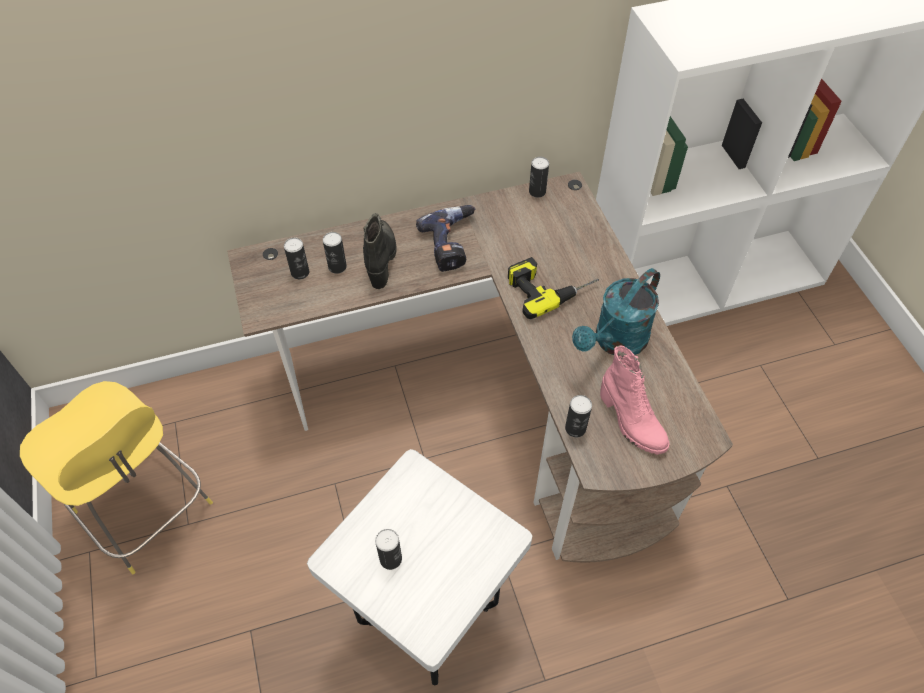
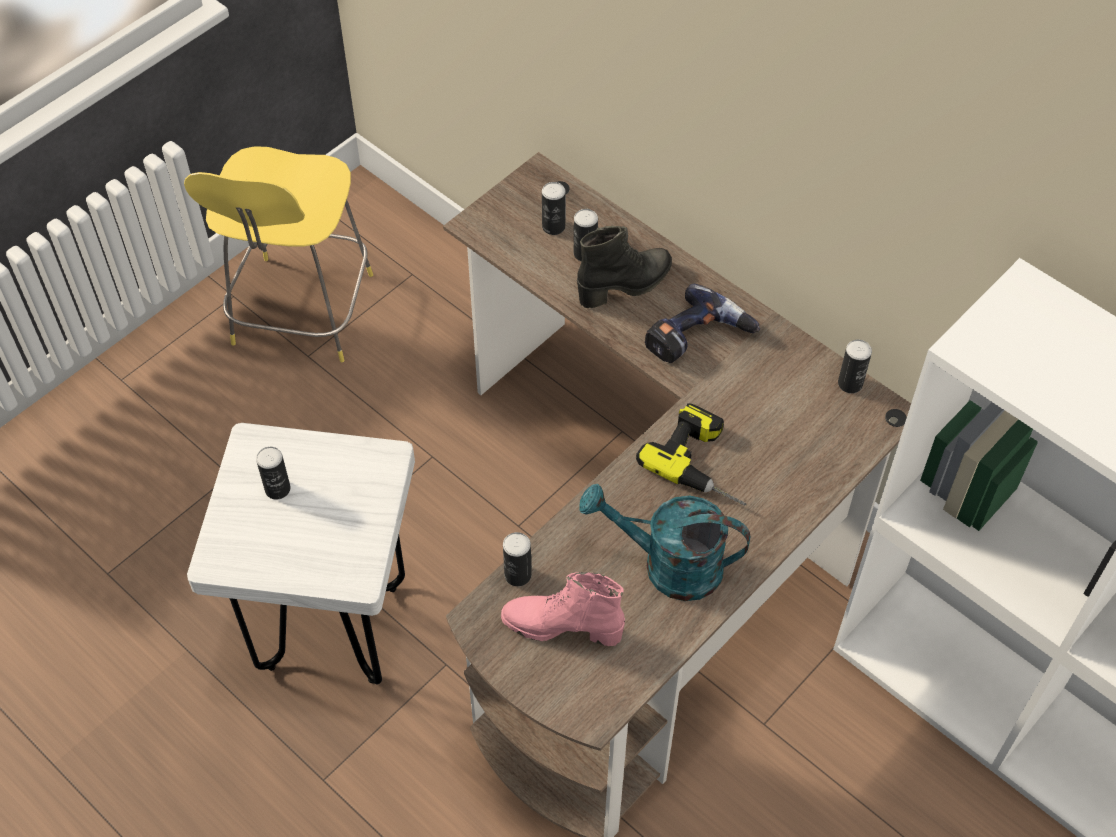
camera: 60 degrees right, 0 degrees up
(630, 422) = (562, 626): pink boot -> pink boot turned 75 degrees clockwise

